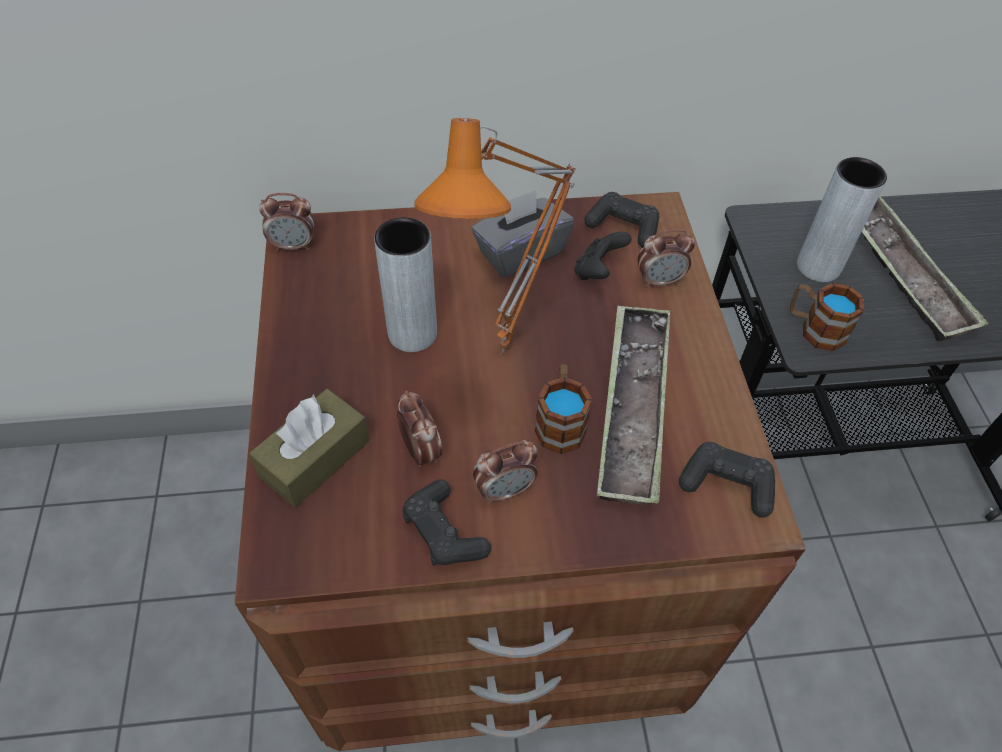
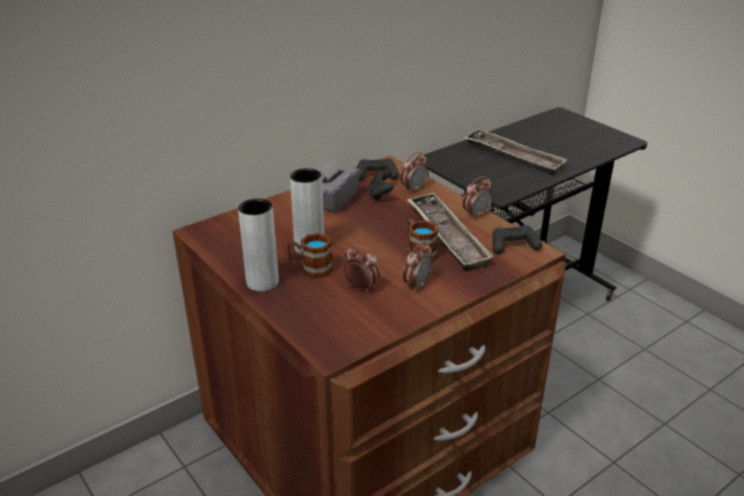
camera: 30 degrees left, 20 degrees down
(294, 245) = (202, 237): alarm clock -> alarm clock (476, 214)
(315, 458) = (308, 310): brown tissue box -> none
(444, 532) = (403, 310): black game controller -> none
(509, 352) = (367, 237): orange table lamp -> none
(814, 329) = (496, 188): mug -> mug (310, 269)
(818, 266) = (477, 166): grey vase -> grey vase (262, 282)

